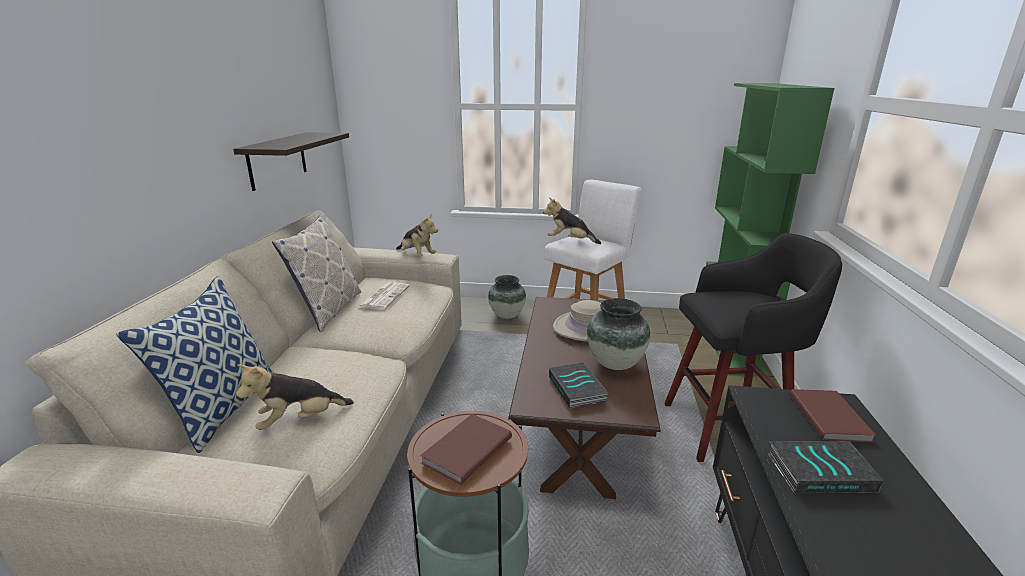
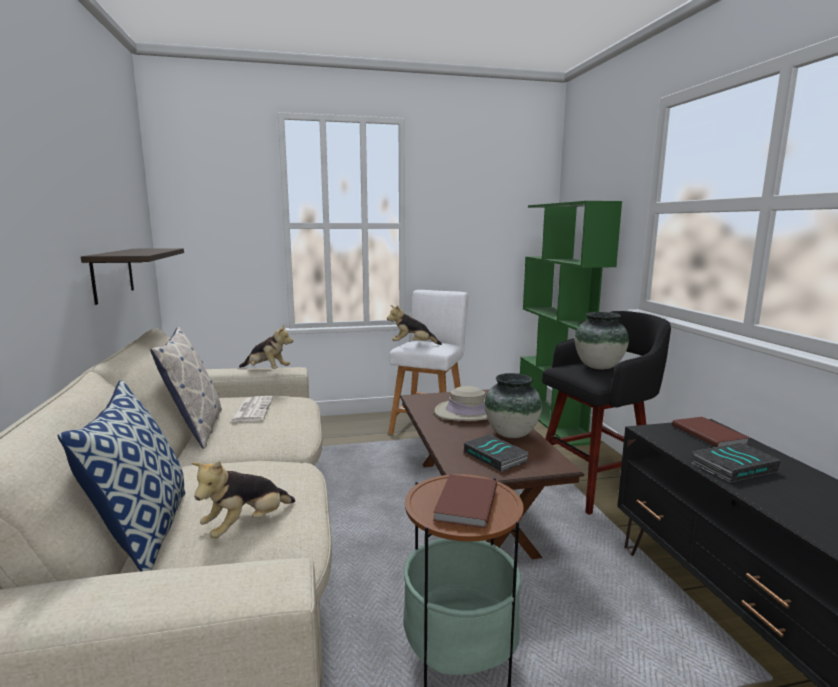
camera: 20 degrees left, 10 degrees down
(506, 315) = (349, 428): vase -> vase (598, 367)

